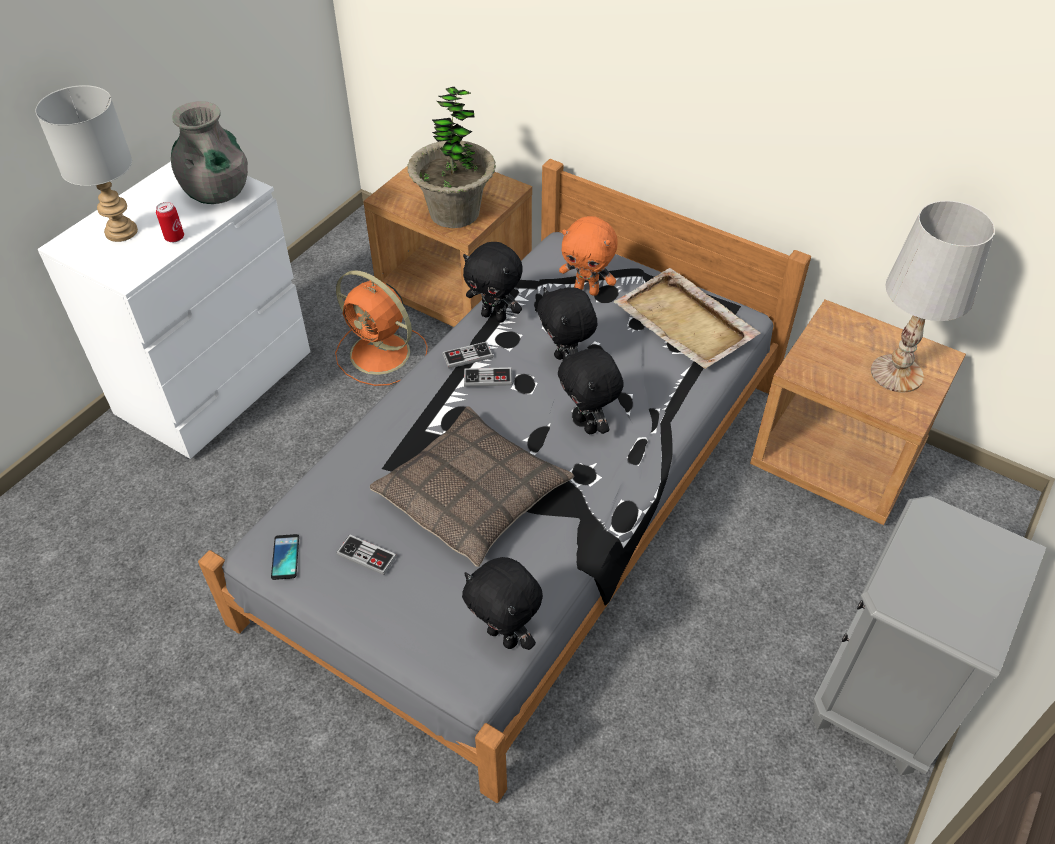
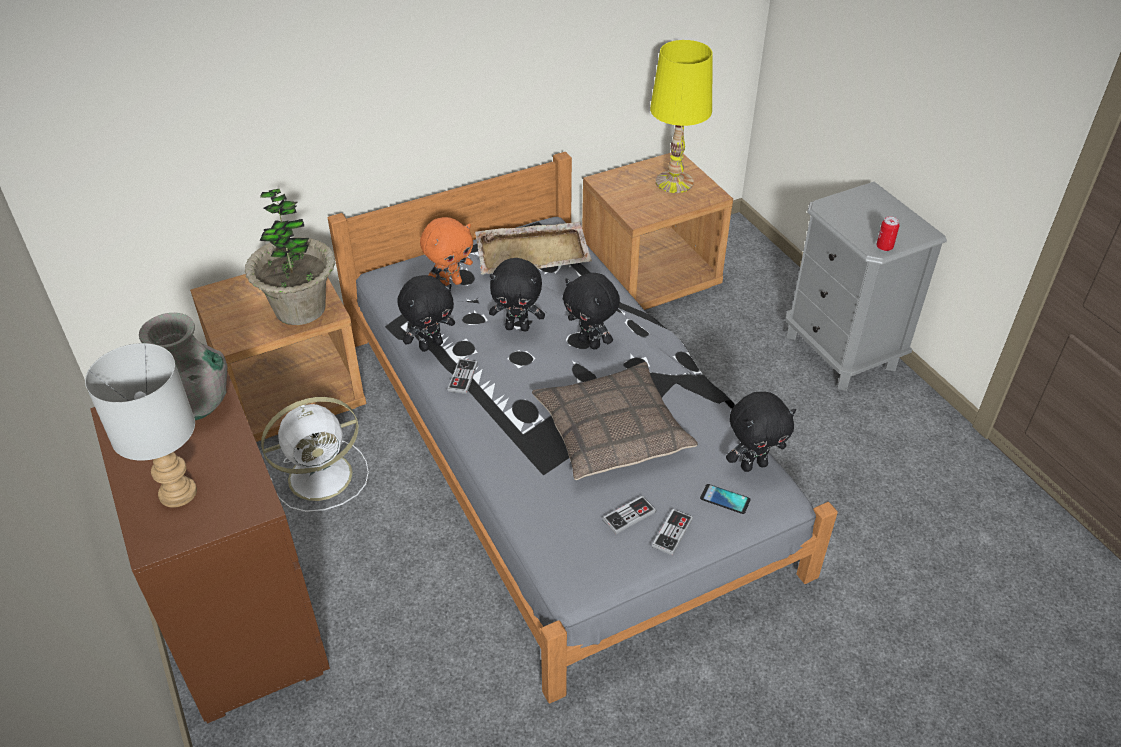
camera: 60 degrees left, 5 degrees down
(174, 237) = (231, 455): can -> can (884, 247)
(216, 384) = (242, 617): white dresser -> brown dresser
(285, 557) = (594, 570): phone -> phone (725, 499)
(382, 354) = (323, 475): orange fan -> white fan
(488, 378) = (498, 375): game controller -> game controller (672, 533)
(587, 424) = (590, 342): black plush toy -> black plush toy turned 45 degrees clockwise
(896, 373) = (674, 182): white table lamp -> yellow table lamp

